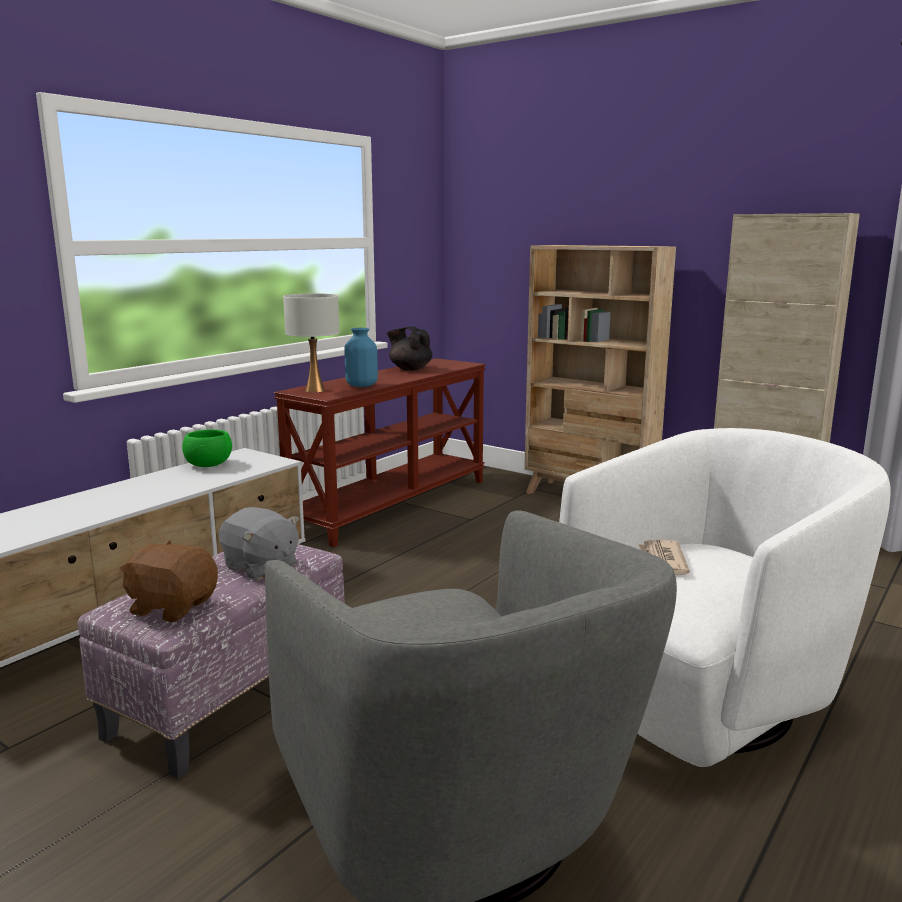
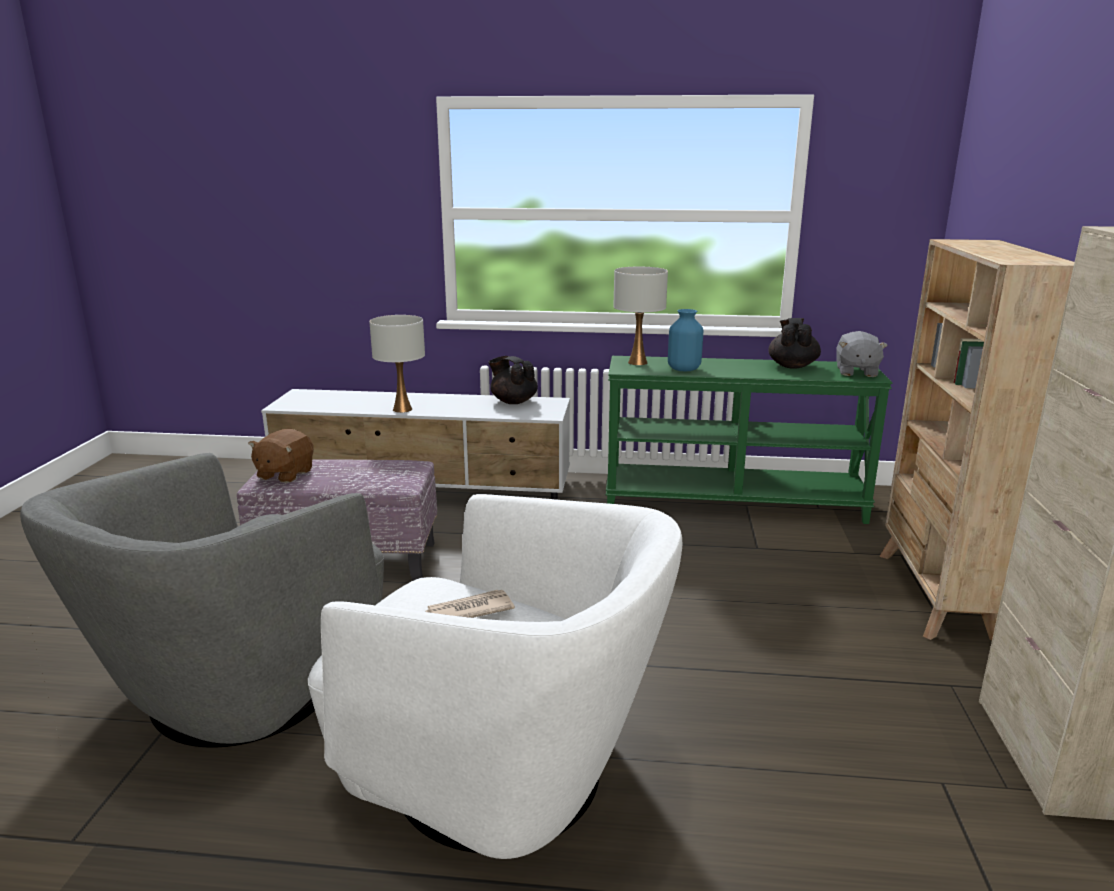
camera: 60 degrees right, 5 degrees up
(121, 507) = (402, 409): none -> white table lamp
(172, 607) = (284, 474): brown plush toy -> brown plush toy turned 150 degrees counterclockwise
(208, 465) = (513, 401): green bowl -> black teapot
(260, 567) = (362, 476): grey plush toy -> grey plush toy (856, 372)
(391, 504) = (733, 502): brown console table -> green console table

